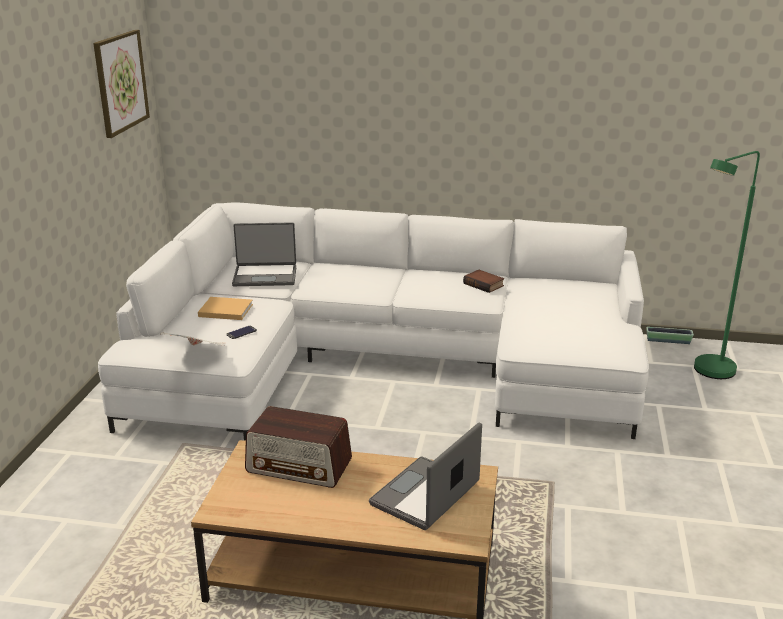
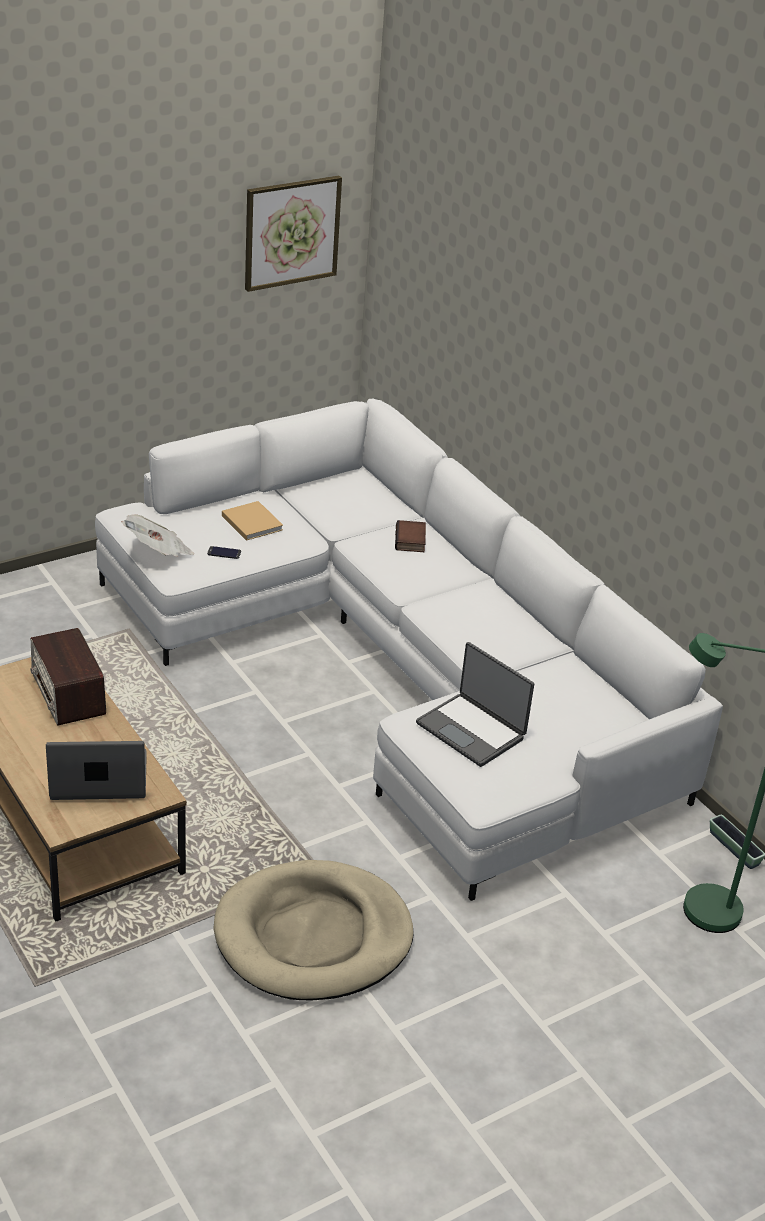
camera: 45 degrees right, 10 degrees up
(265, 276) = (348, 506): laptop -> laptop (472, 730)
(484, 284) = (519, 641): book -> book (411, 541)
(614, 516) = (313, 936): none -> beige dog bed

